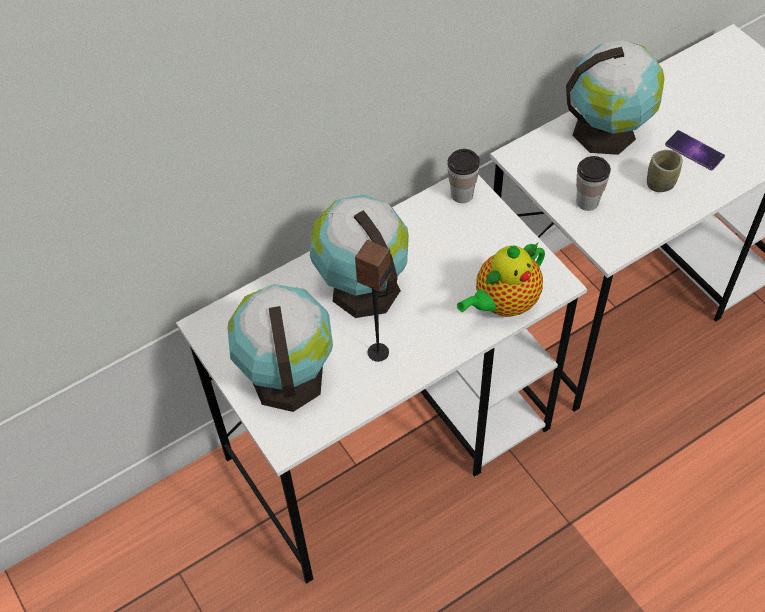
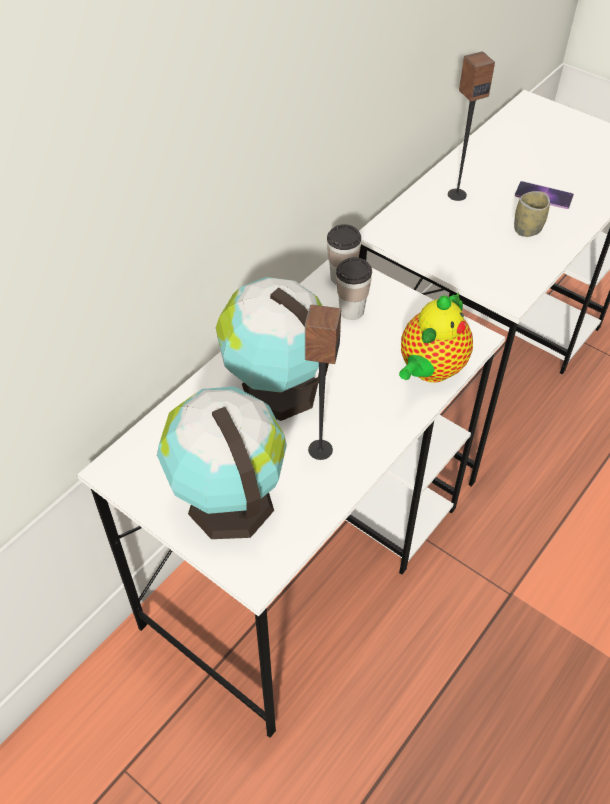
camera: 20 degrees left, 5 degrees down
(587, 202) = (467, 259): cup -> cup (351, 311)
(607, 131) = (456, 194): globe -> speaker

